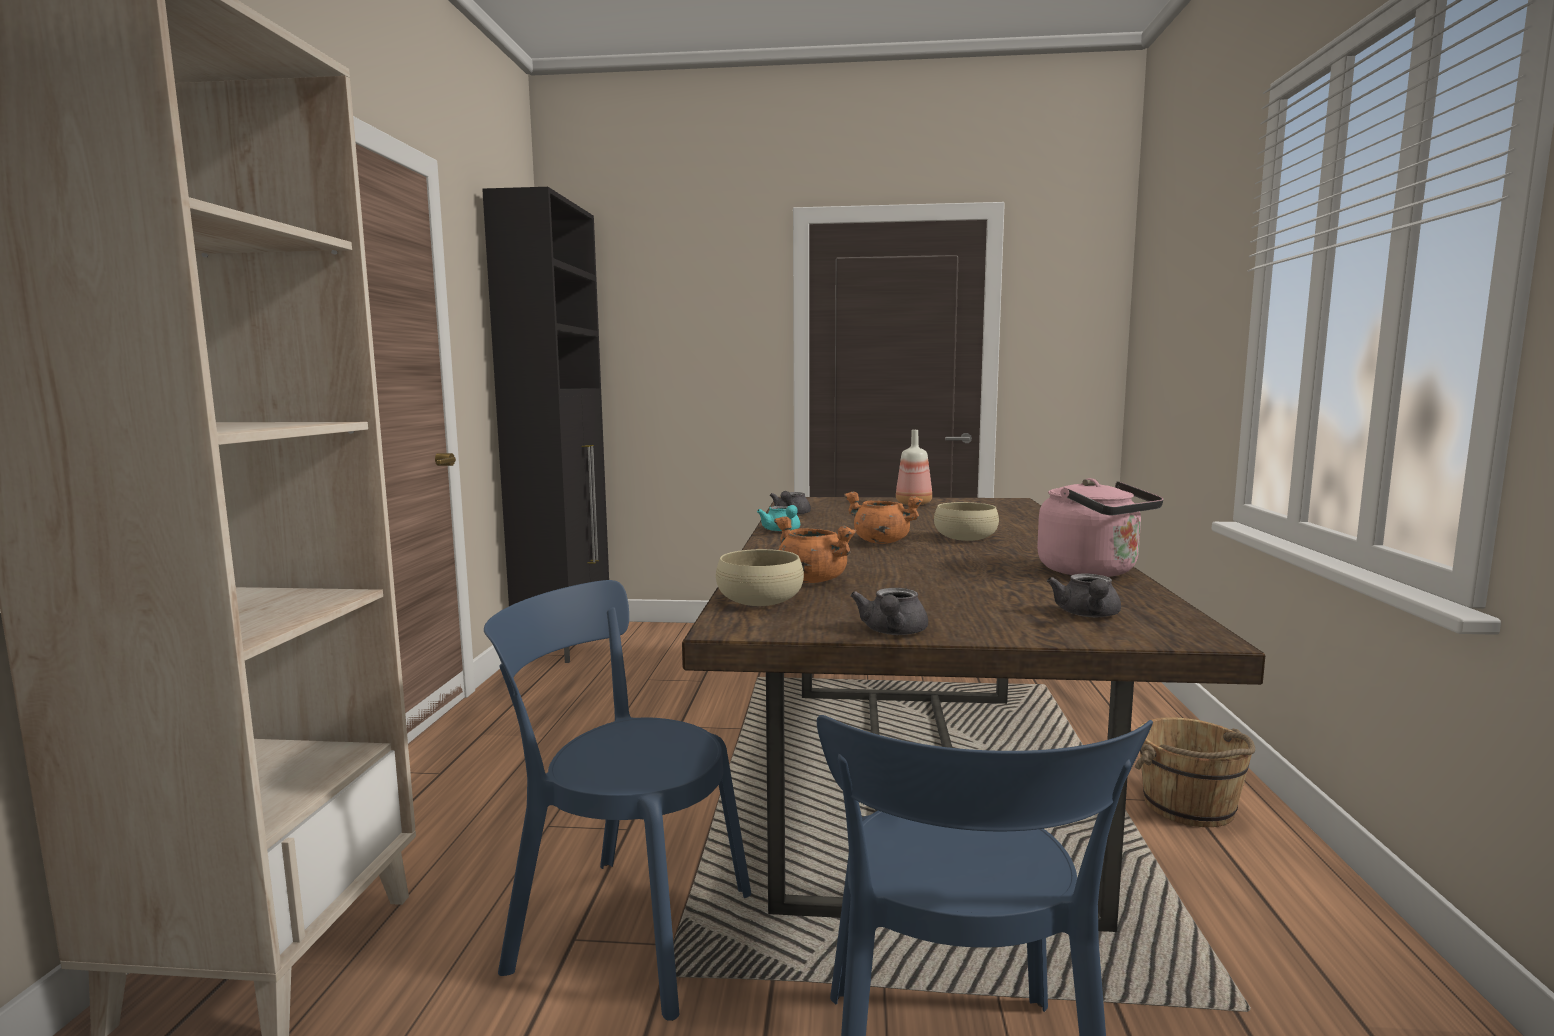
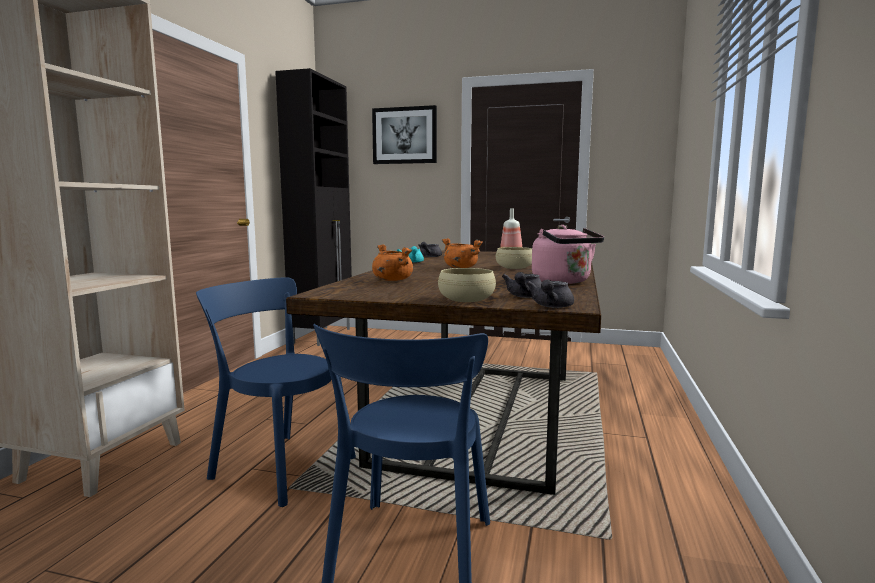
camera: 10 degrees right, 0 degrees up
(696, 300) = (404, 135): none -> picture
(760, 600) = (351, 285): beige bowl -> beige bowl (466, 299)
(892, 632) = (400, 298): grey teapot -> grey teapot (551, 306)
(1189, 807) = (647, 440): brown bucket -> none

